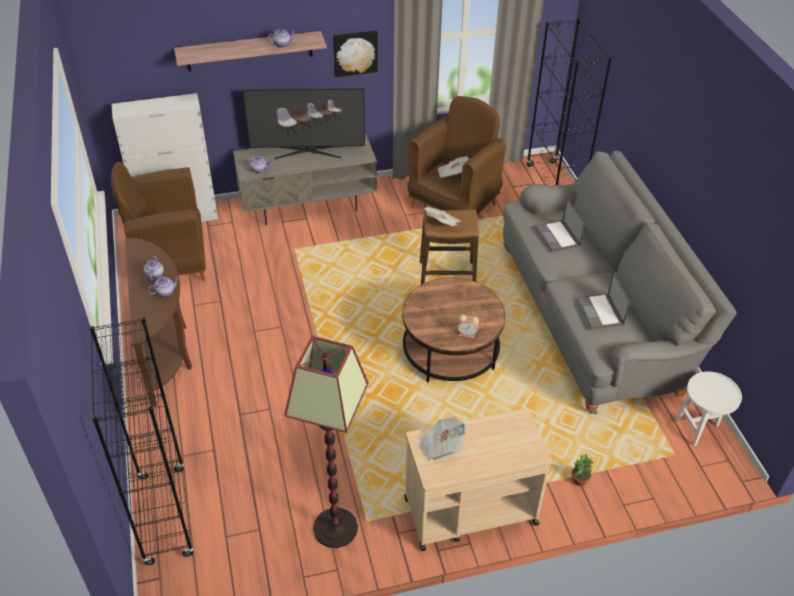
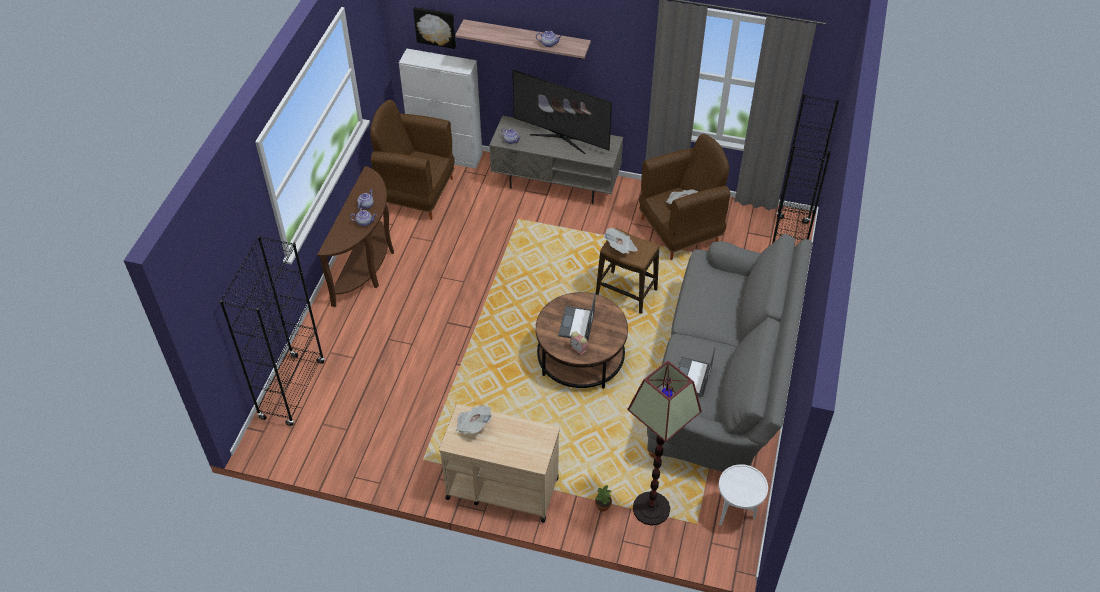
camera: 30 degrees right, 5 degrees up
(335, 527) = (398, 453): floor lamp -> floor lamp (651, 508)
(355, 52) = (620, 66): picture -> picture (435, 26)
(558, 236) = (711, 297): laptop -> laptop (576, 324)

